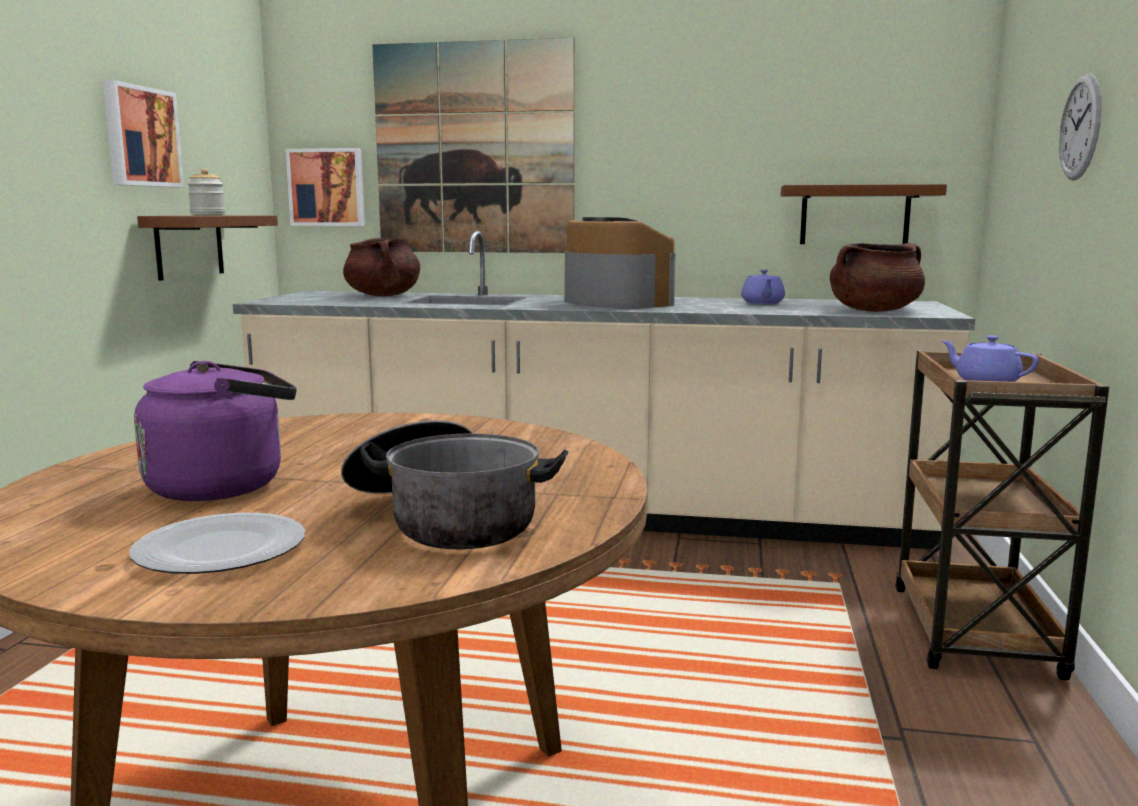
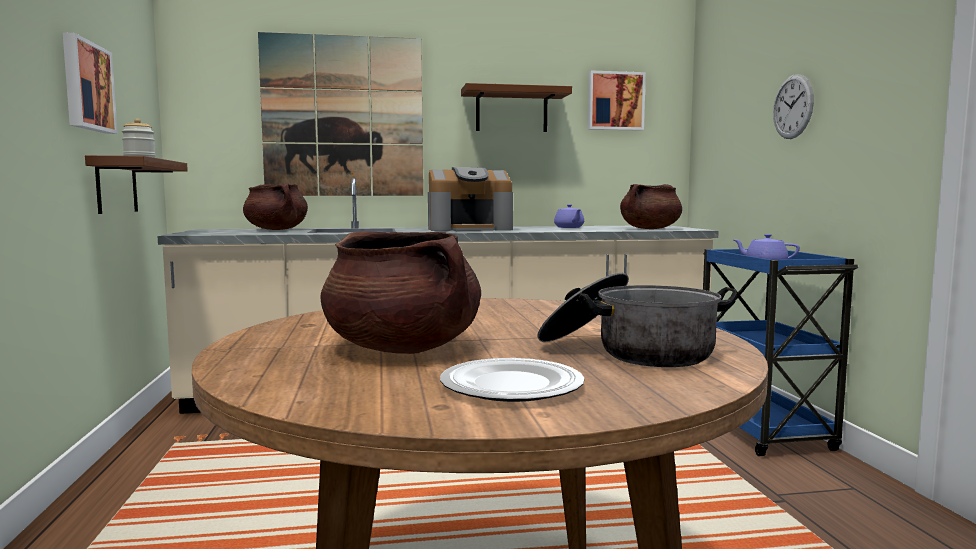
camera: 20 degrees left, 5 degrees down
(224, 486) = (404, 349): purple kettle -> brown cooking pot
(327, 187) = (215, 144): picture -> picture (615, 101)
(614, 302) = (470, 229): coffee machine -> coffee machine turned 135 degrees clockwise
(855, 215) = (614, 169): brown shelf -> brown shelf (511, 111)
(975, 634) = (763, 432): brown cart -> blue cart

